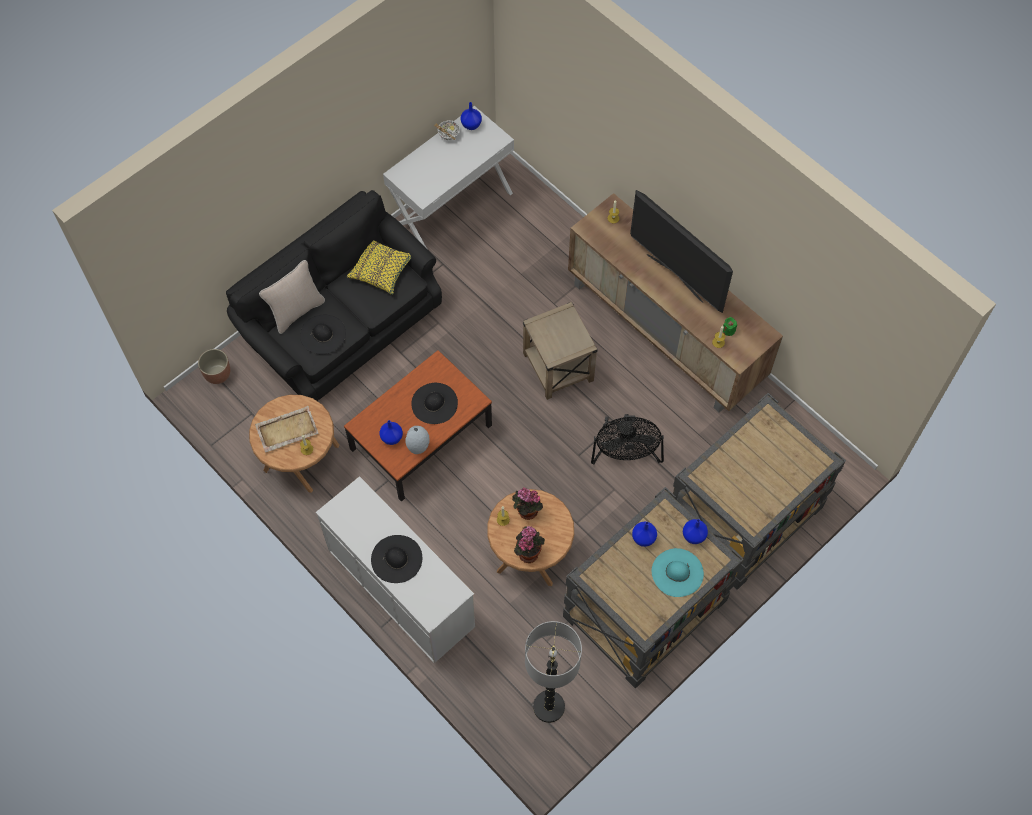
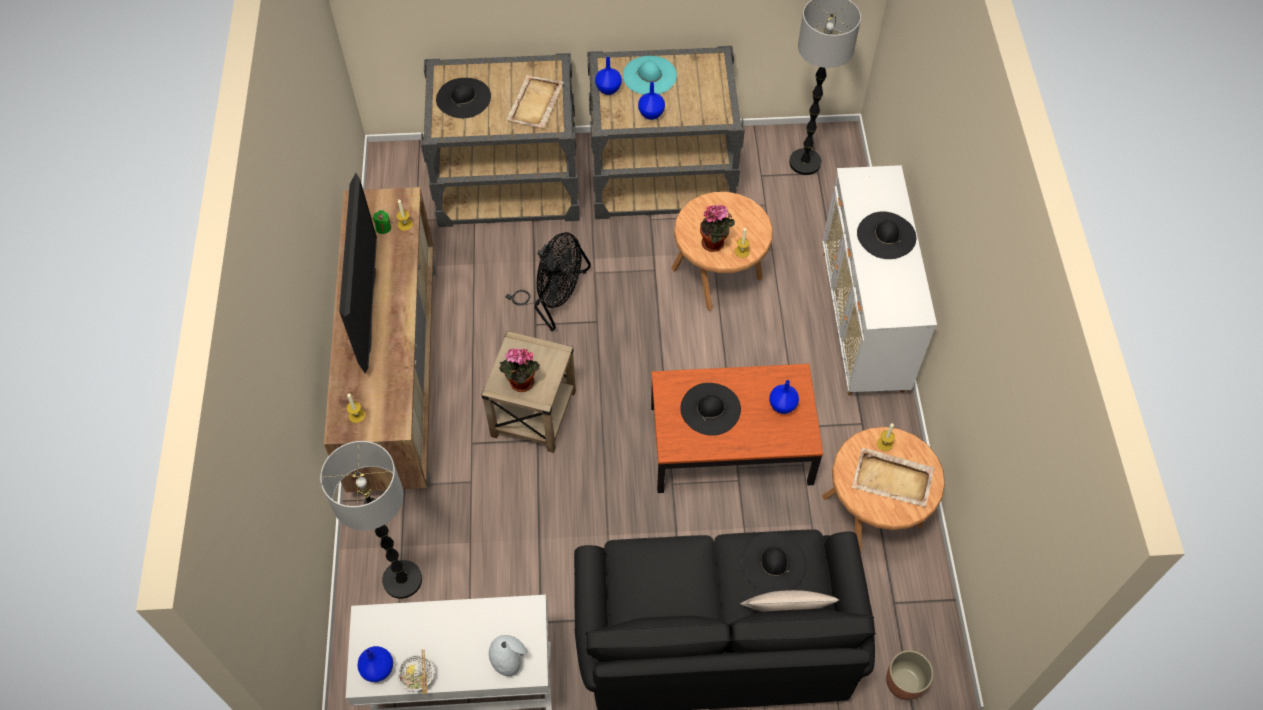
camera: 140 degrees left, 5 degrees down
(381, 270) = (644, 594): yellow pillow -> none
(418, 446) = (762, 379): grey vase -> grey vase (509, 662)
(528, 552) = (743, 213): potted plant -> potted plant (520, 384)
(537, 231) = (402, 579): none -> floor lamp
(623, 450) = (553, 298): black fan -> black fan turned 75 degrees clockwise
(731, 483) = (535, 103): none -> beige tray
(782, 449) = (463, 98): none -> black hat

